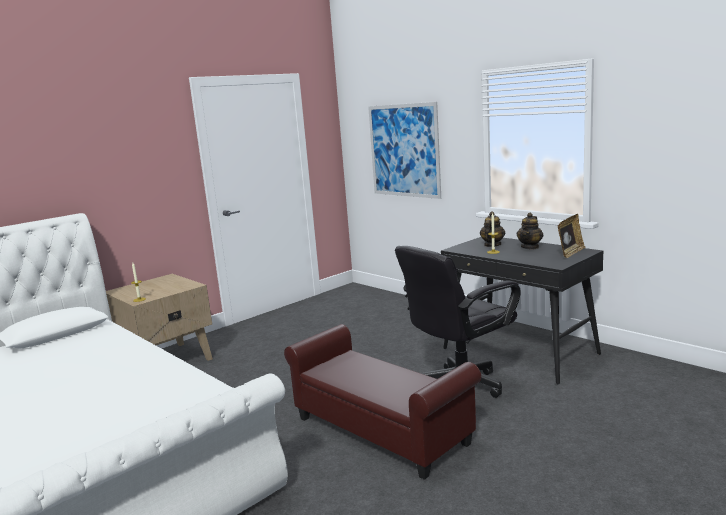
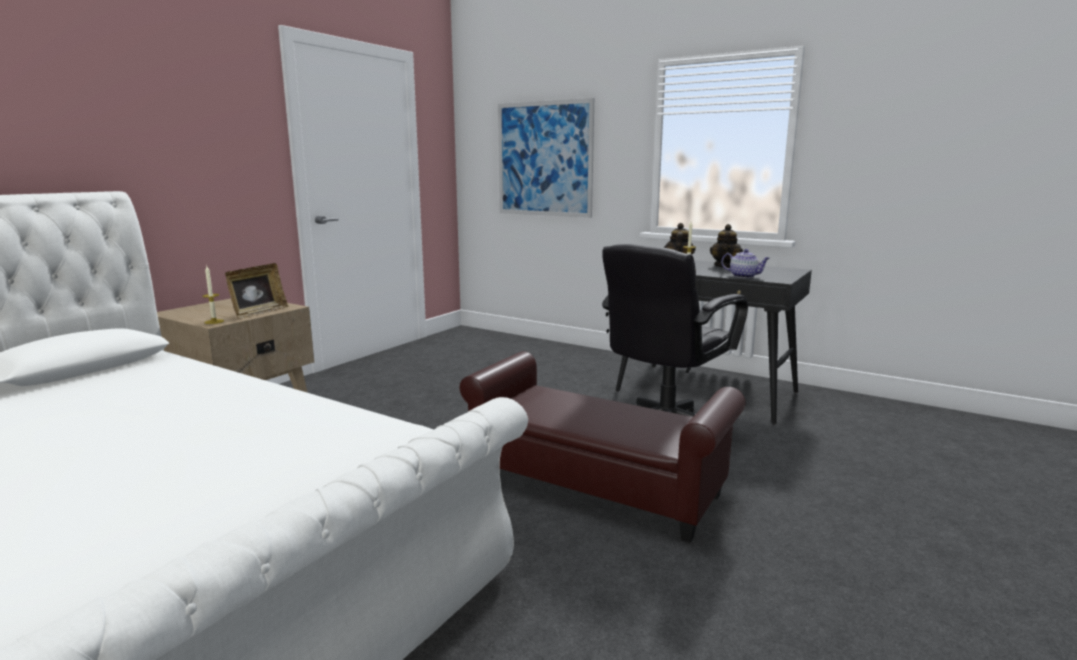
camera: 15 degrees left, 0 degrees up
(532, 260) = (744, 276): none -> teapot
(570, 253) = (779, 271): picture frame -> picture frame (259, 313)

